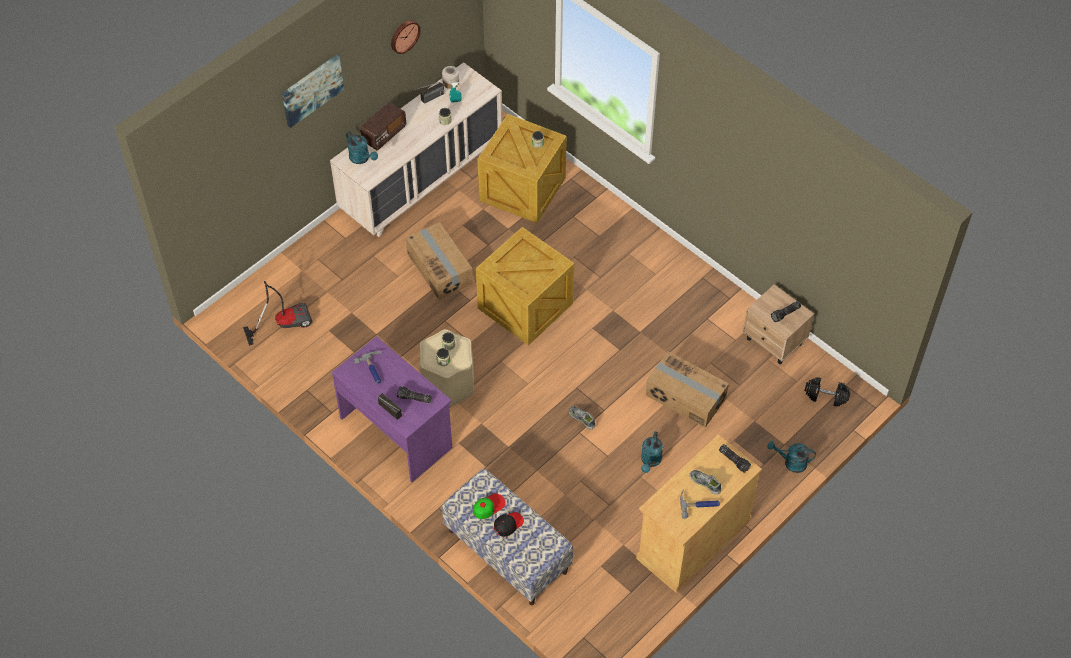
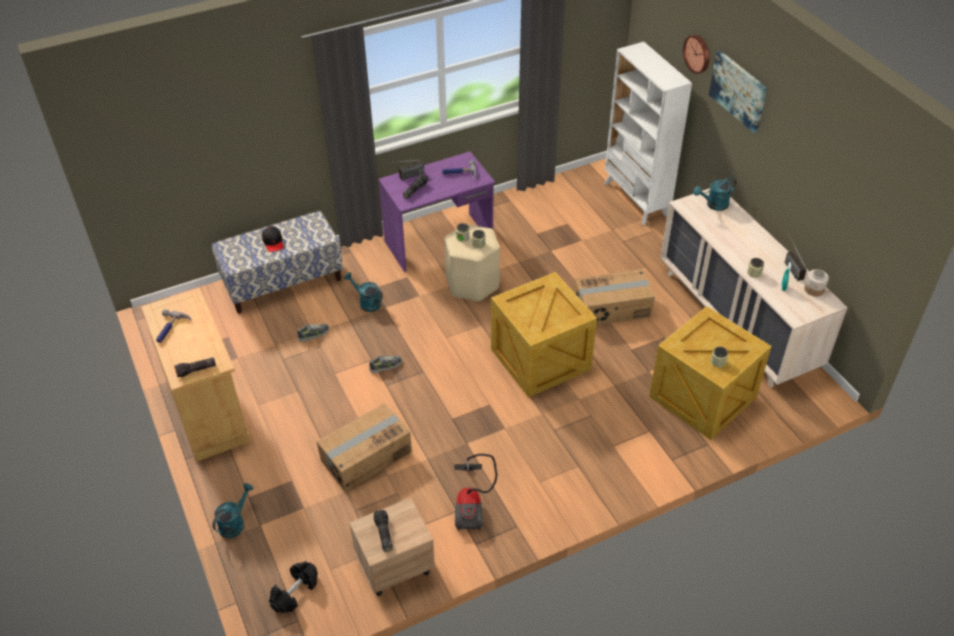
camera: 110 degrees right, 10 degrees down
(271, 282) = (636, 199): none -> white bookcase
(284, 323) = (587, 199): vacuum cleaner -> vacuum cleaner (471, 504)
(384, 134) = (744, 225): radio -> none
(404, 36) = (821, 176): wall clock -> wall clock (698, 53)
(489, 506) = (298, 235): cap -> none
(650, 461) = (309, 403): turquoise watering can -> turquoise watering can (366, 302)
(705, 483) = (188, 341): shoe -> shoe (314, 334)

